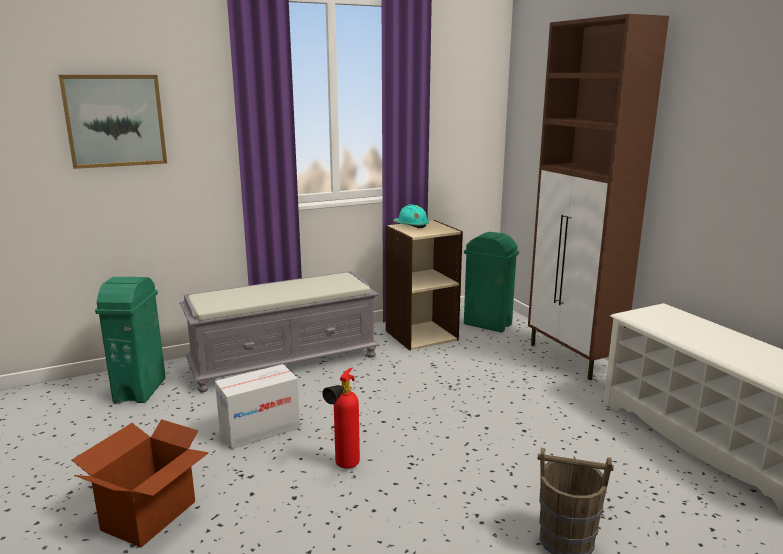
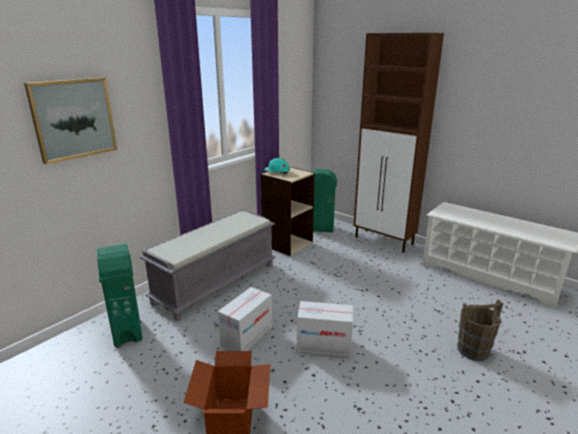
camera: 25 degrees left, 5 degrees up
(344, 467) = (324, 345): fire extinguisher -> cardboard box

